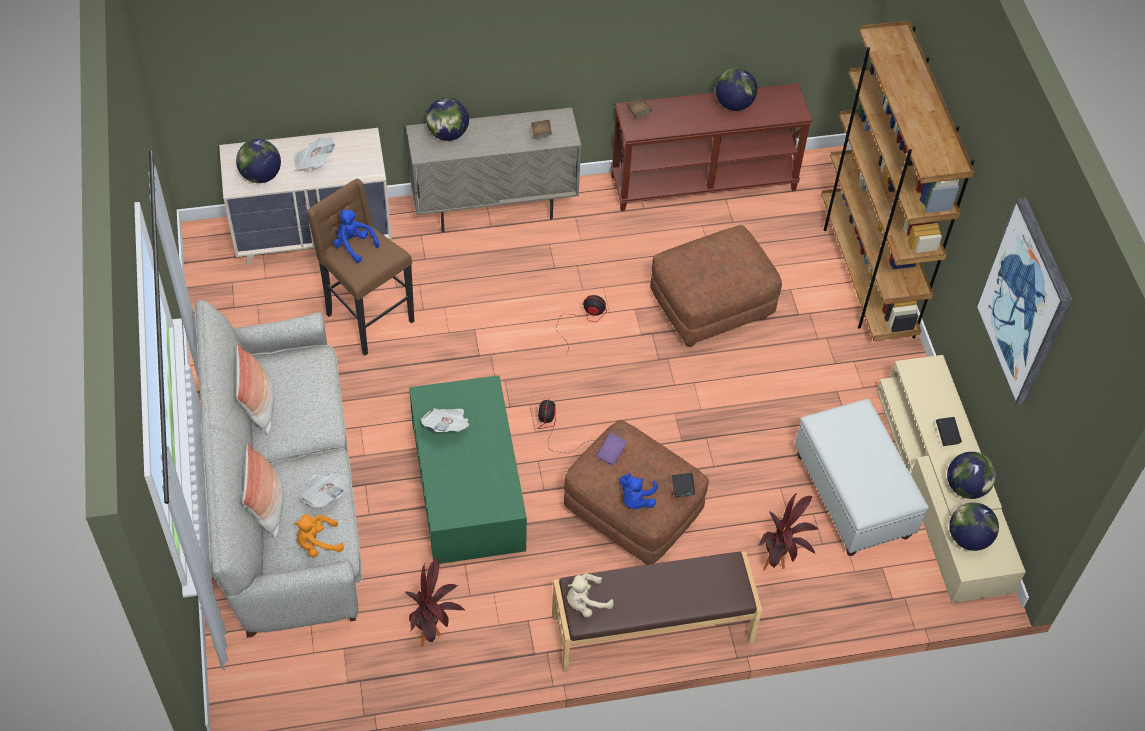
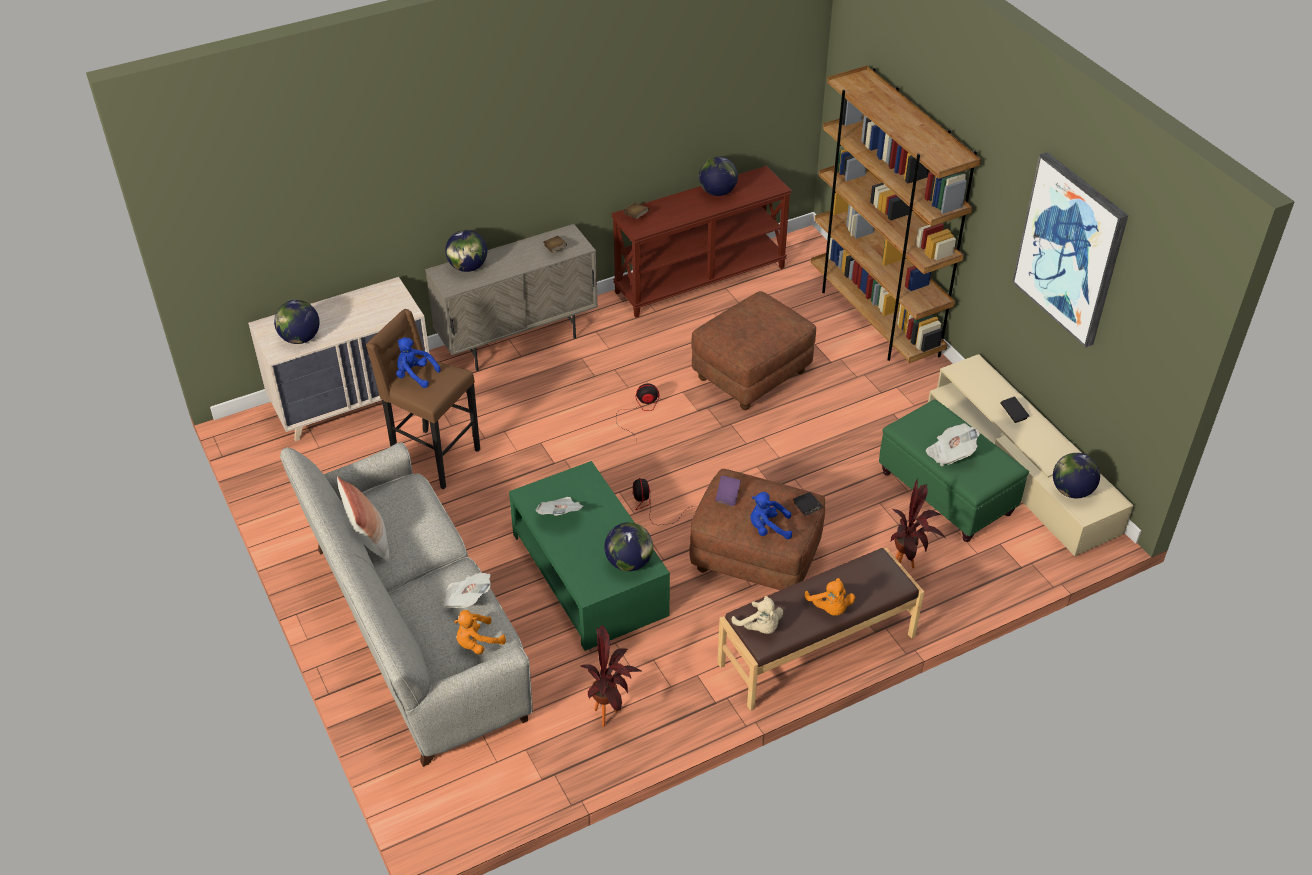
camera: 15 degrees left, 10 degrees down
(268, 508) = (414, 626): pillow -> none
(314, 162) = (348, 316): newspaper -> newspaper (950, 454)
(585, 602) = (760, 627): beige plush toy -> beige plush toy turned 90 degrees counterclockwise
(636, 499) = (768, 528): blue plush toy -> blue plush toy turned 90 degrees clockwise
(660, 602) = (830, 608): none -> orange plush toy
(852, 496) = (947, 493): white ottoman -> green ottoman
(965, 487) = (1049, 451): globe -> globe (628, 562)

